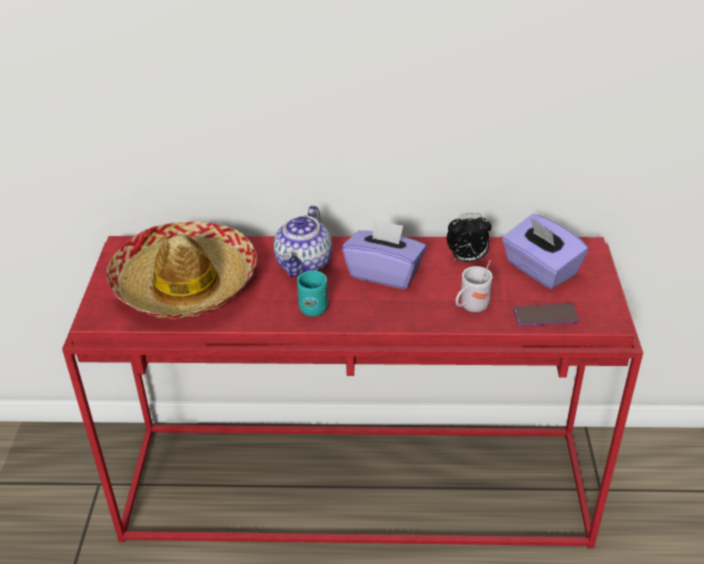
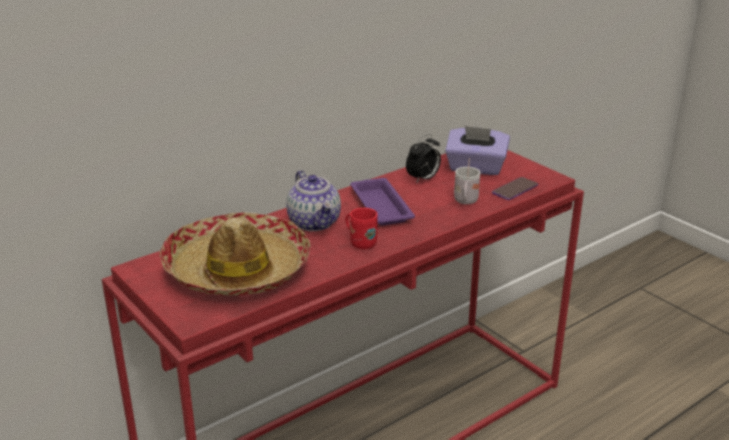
camera: 40 degrees left, 10 degrees down
(313, 306) = (360, 243): turquoise mug -> red mug
(384, 273) = (380, 206): purple tissue box -> purple tray

